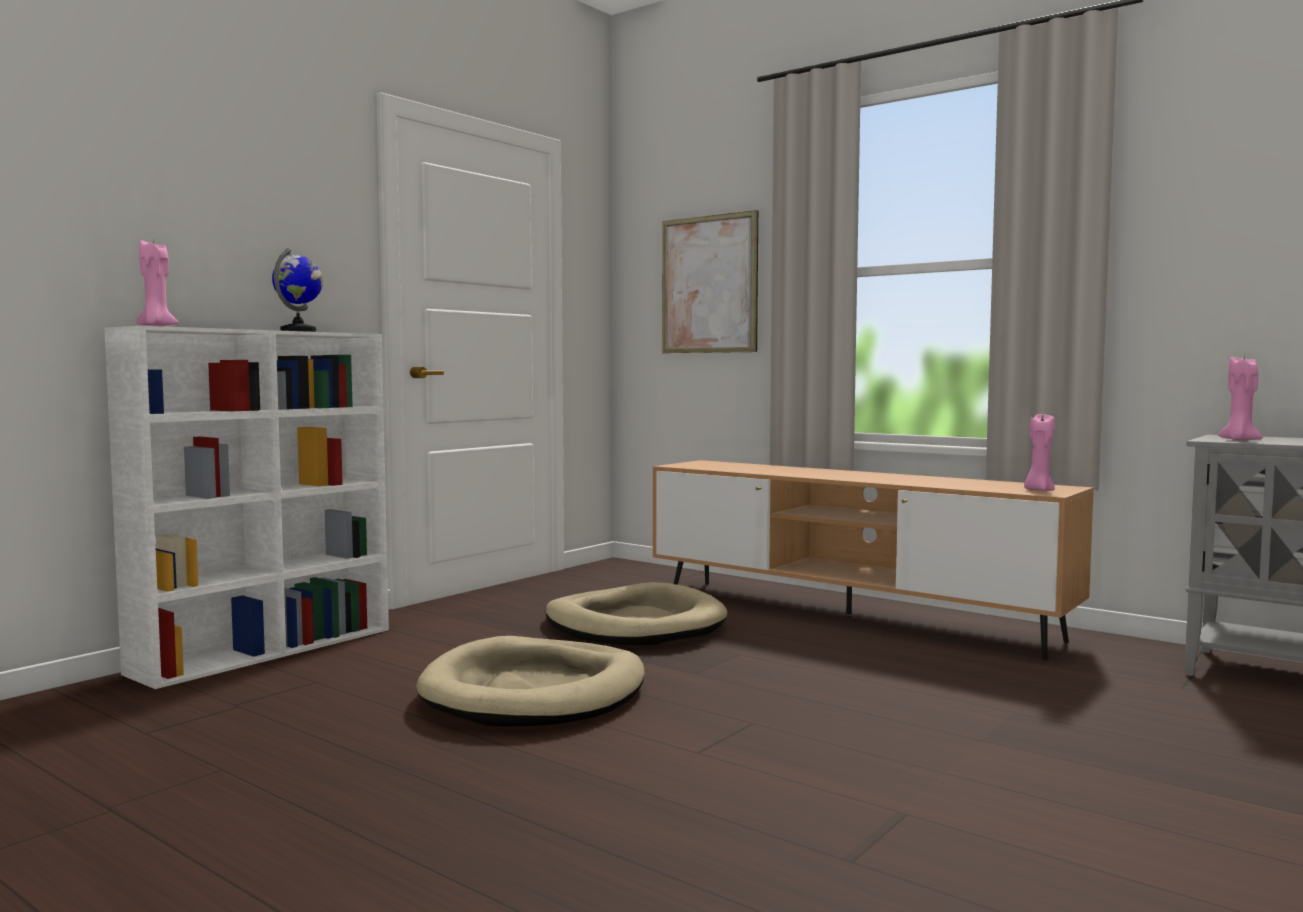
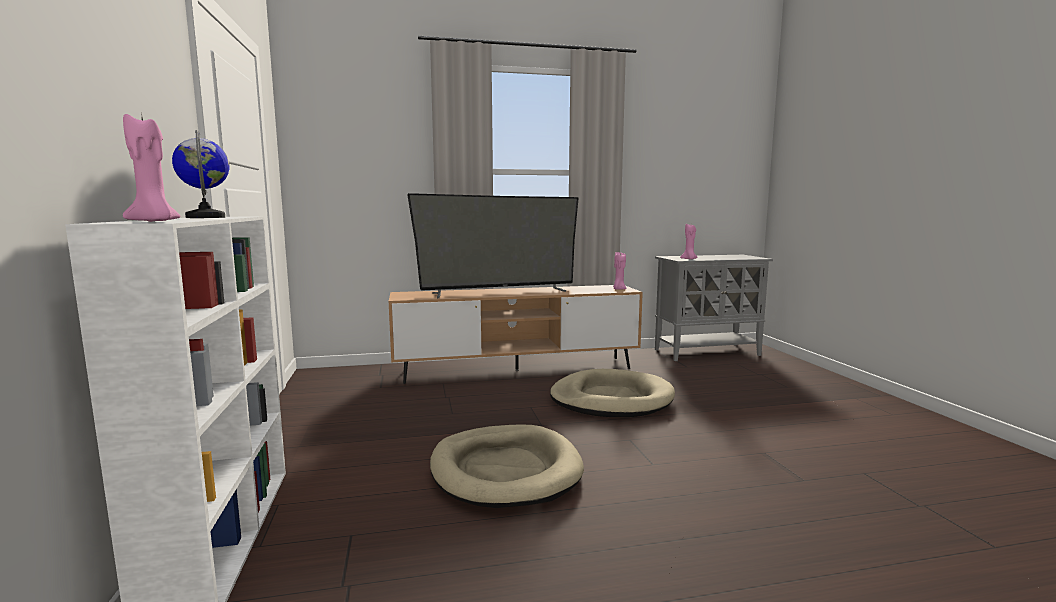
camera: 50 degrees left, 5 degrees up
(634, 624) = (437, 409): beige dog bed -> beige dog bed (611, 399)
(709, 284) = (373, 172): picture -> none
(822, 473) = (499, 292): none -> television

